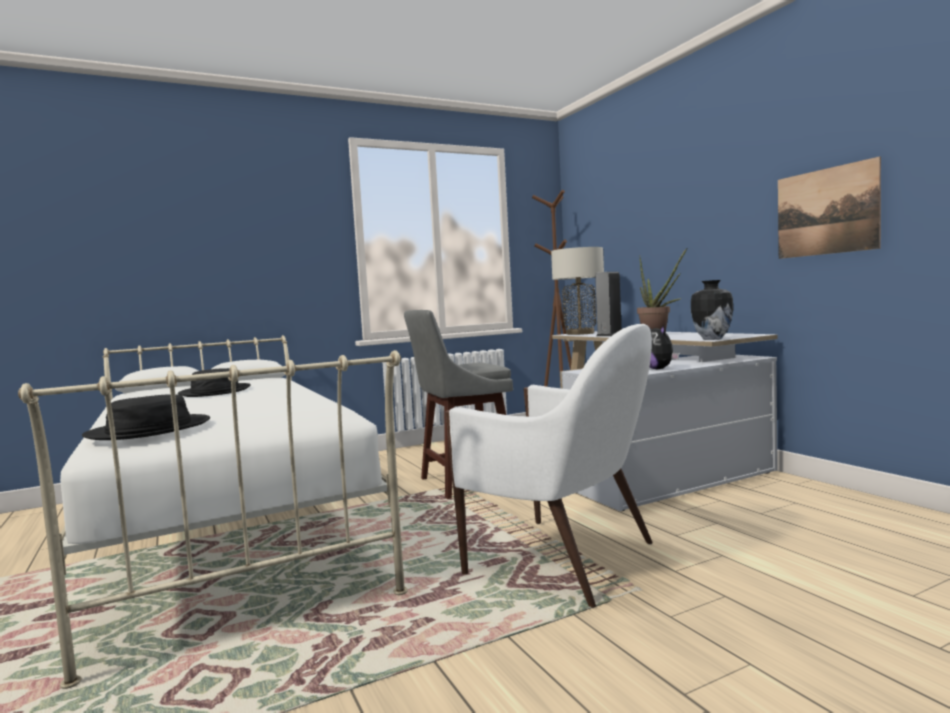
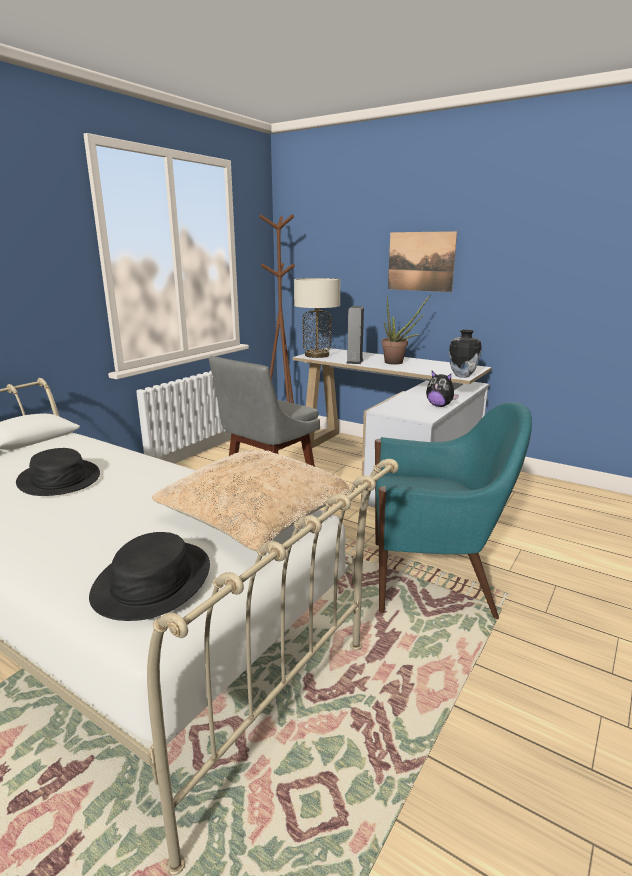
camera: 30 degrees left, 15 degrees up
(298, 412) = (256, 514): none -> beige pillow
(565, 559) = (434, 577): white armchair -> turquoise armchair
(826, 211) = (541, 280): picture -> picture (421, 261)

